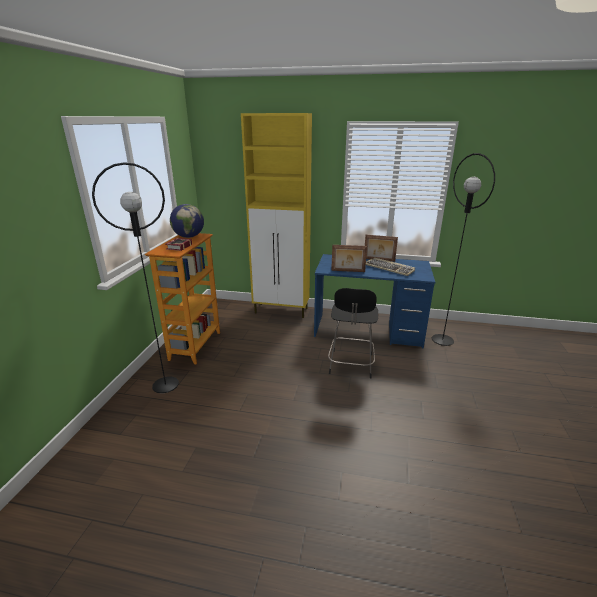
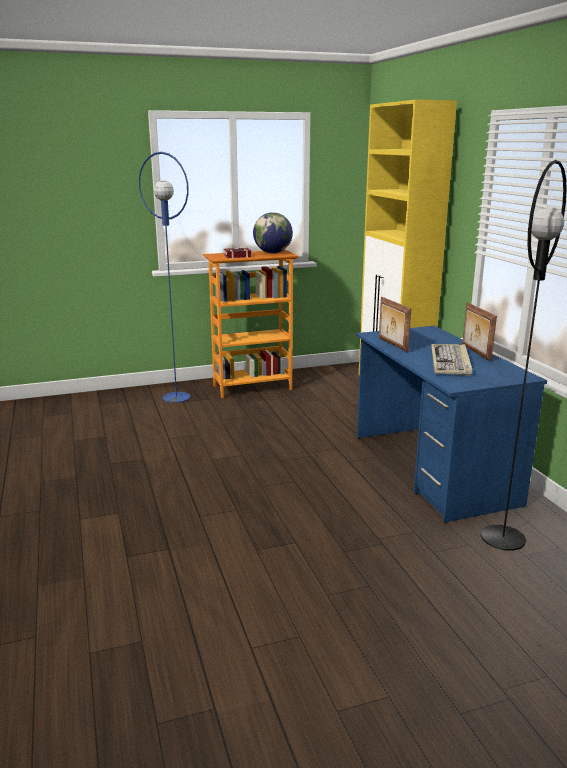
camera: 60 degrees right, 5 degrees down
(165, 385) = (176, 397): black floor lamp -> blue floor lamp
(350, 365) = (321, 475): black stool -> none

